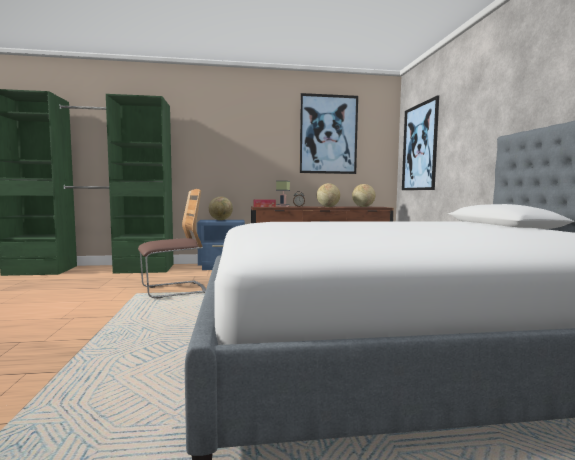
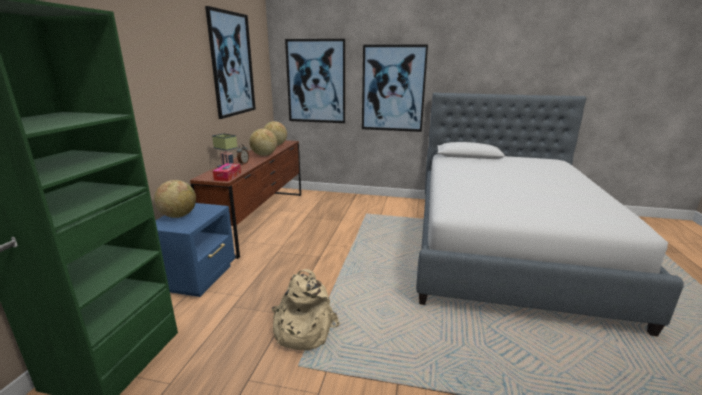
camera: 70 degrees left, 15 degrees up
(173, 290) = (302, 329): chair -> beige backpack
(471, 141) = (393, 89): none -> picture

